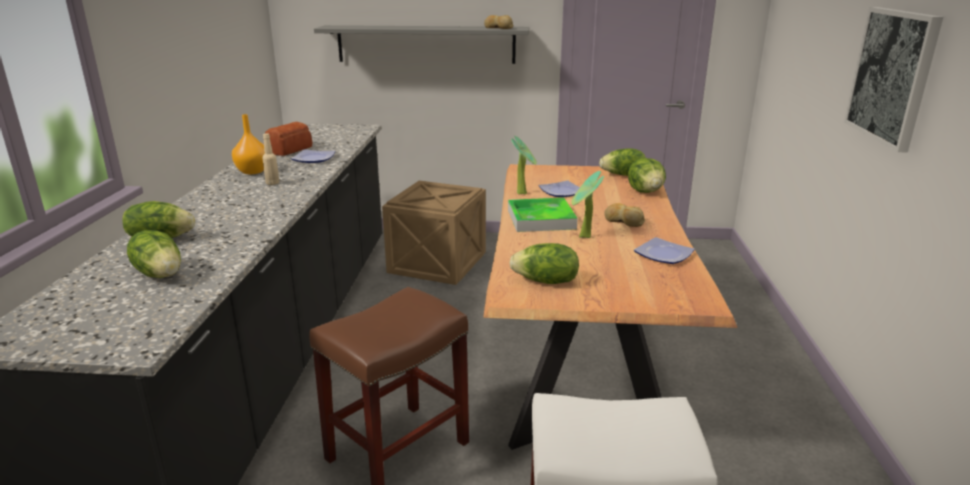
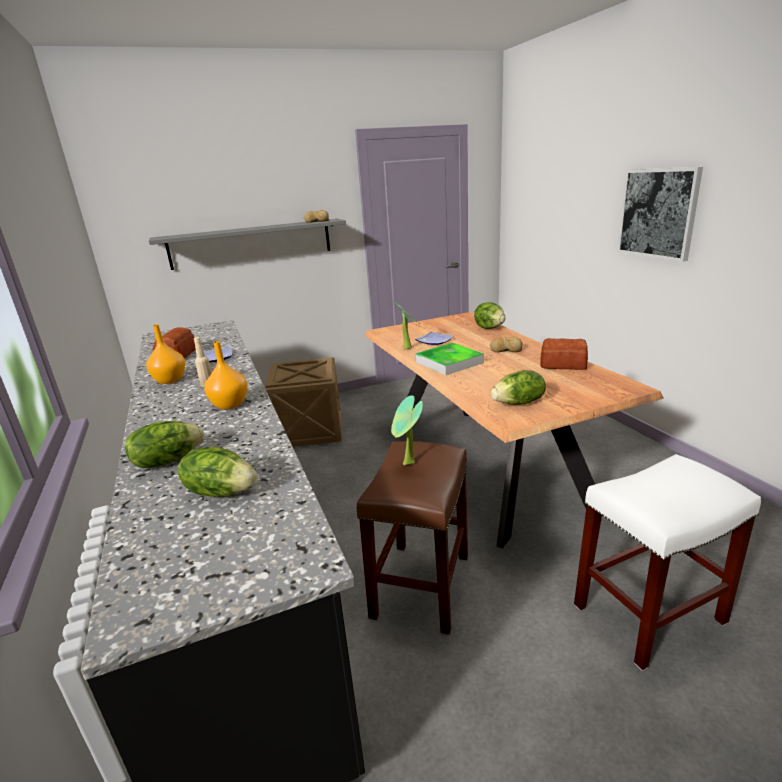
camera: 25 degrees left, 0 degrees up
(264, 205) = (230, 405): none -> orange vase
(583, 237) = (497, 367): potted plant -> potted plant (408, 464)
(623, 175) = (458, 320): lettuce -> none
(663, 255) = (564, 365): plate -> bread

